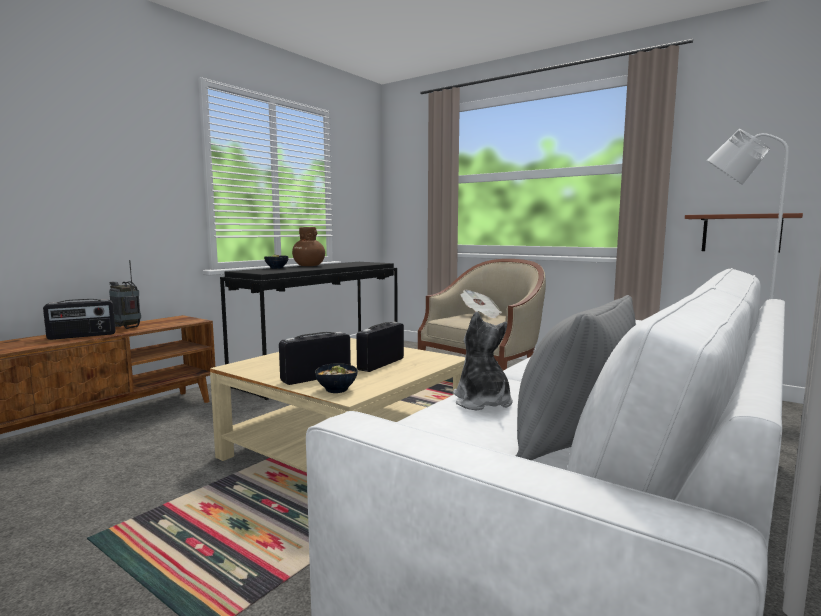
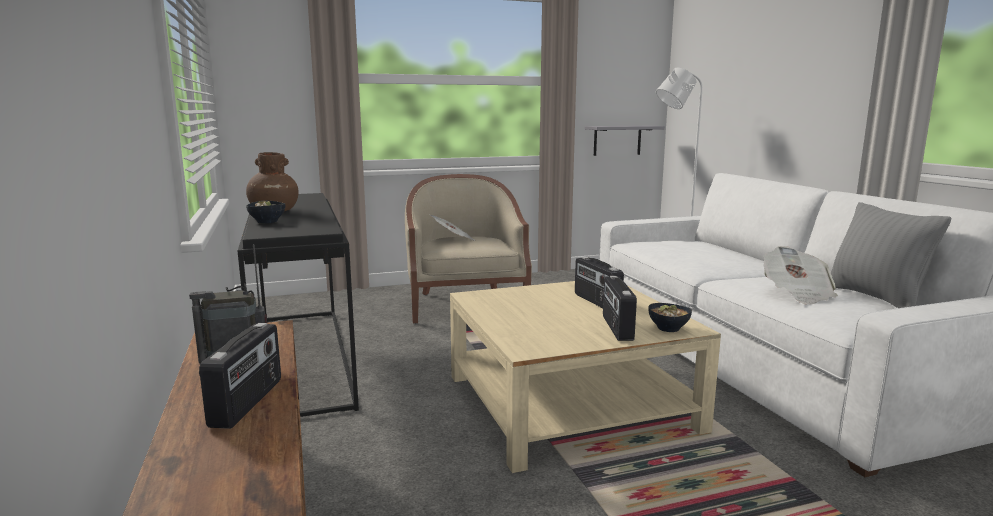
camera: 55 degrees left, 5 degrees up
(482, 402) = (797, 294): plush toy -> newspaper
(741, 233) = (617, 140): brown shelf -> grey shelf

